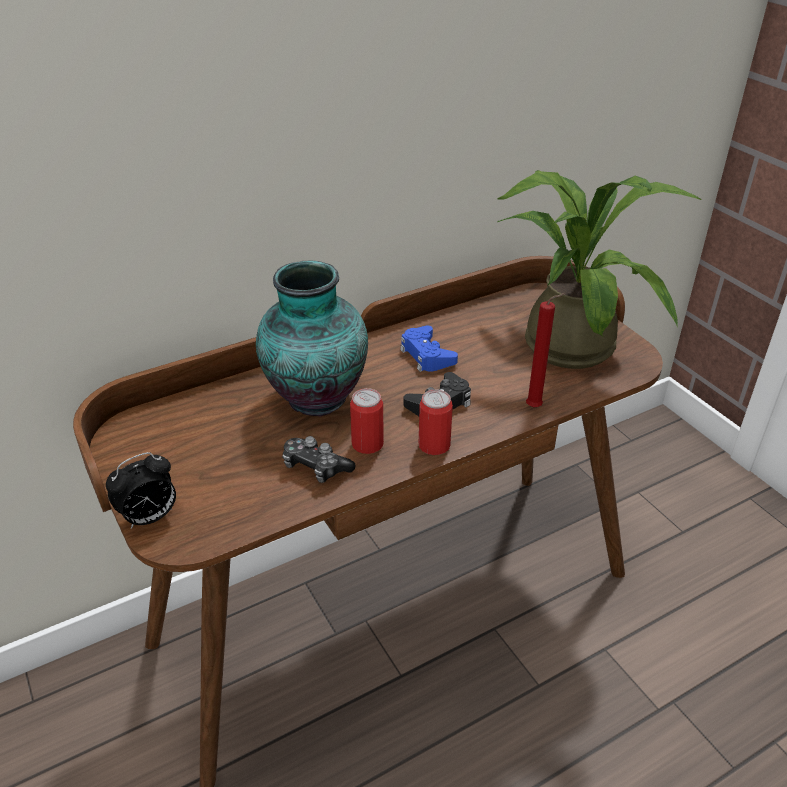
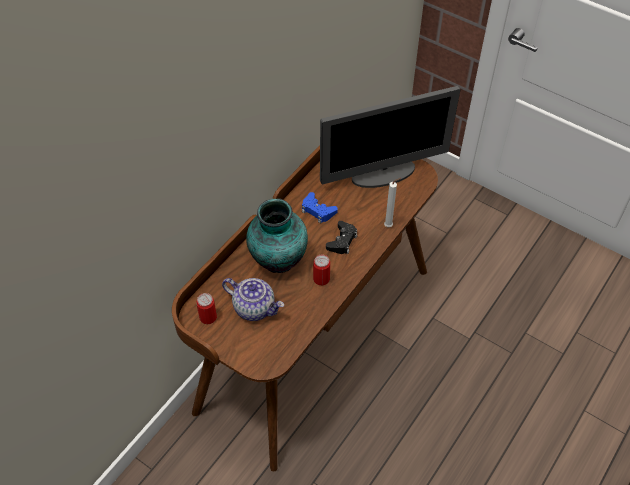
camera: 25 degrees left, 15 degrees up
(149, 518) = (246, 359): alarm clock -> none
(228, 448) = (255, 307): none -> teapot
(315, 467) = (305, 301): game controller -> none
(434, 445) = (353, 267): can -> can (208, 317)
(536, 407) = (389, 226): red candle -> white candle
(567, 339) = (384, 173): potted plant -> monitor

